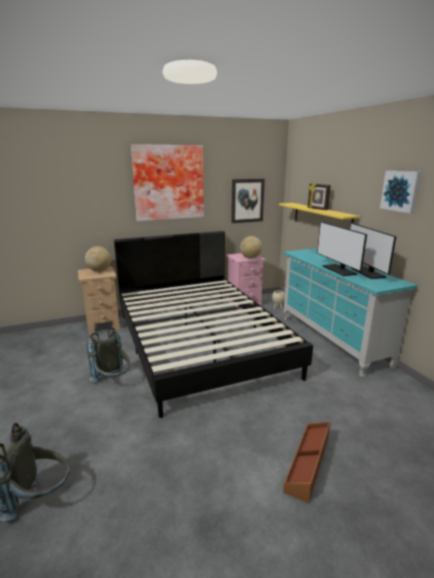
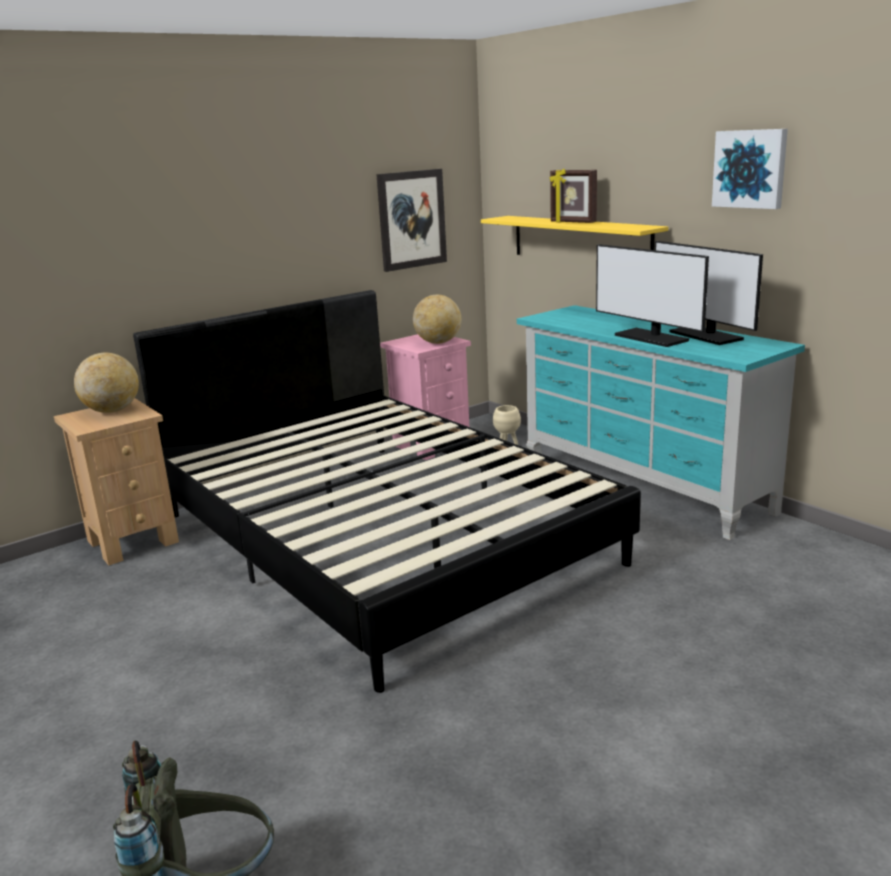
camera: 15 degrees left, 0 degrees up
(113, 381) = (232, 647): grey backpack -> none
(168, 182) = (244, 191): picture -> none
(308, 463) = (710, 703): brown storage box -> none

